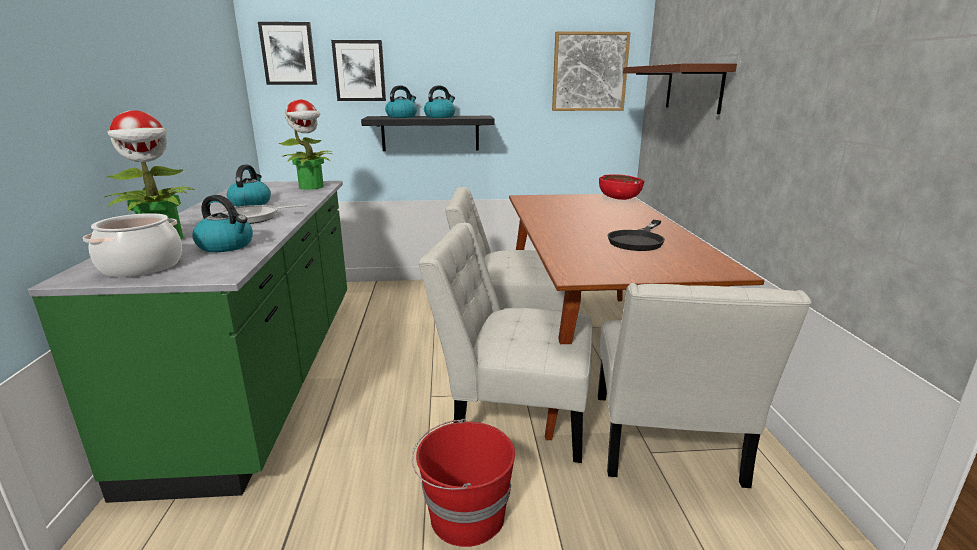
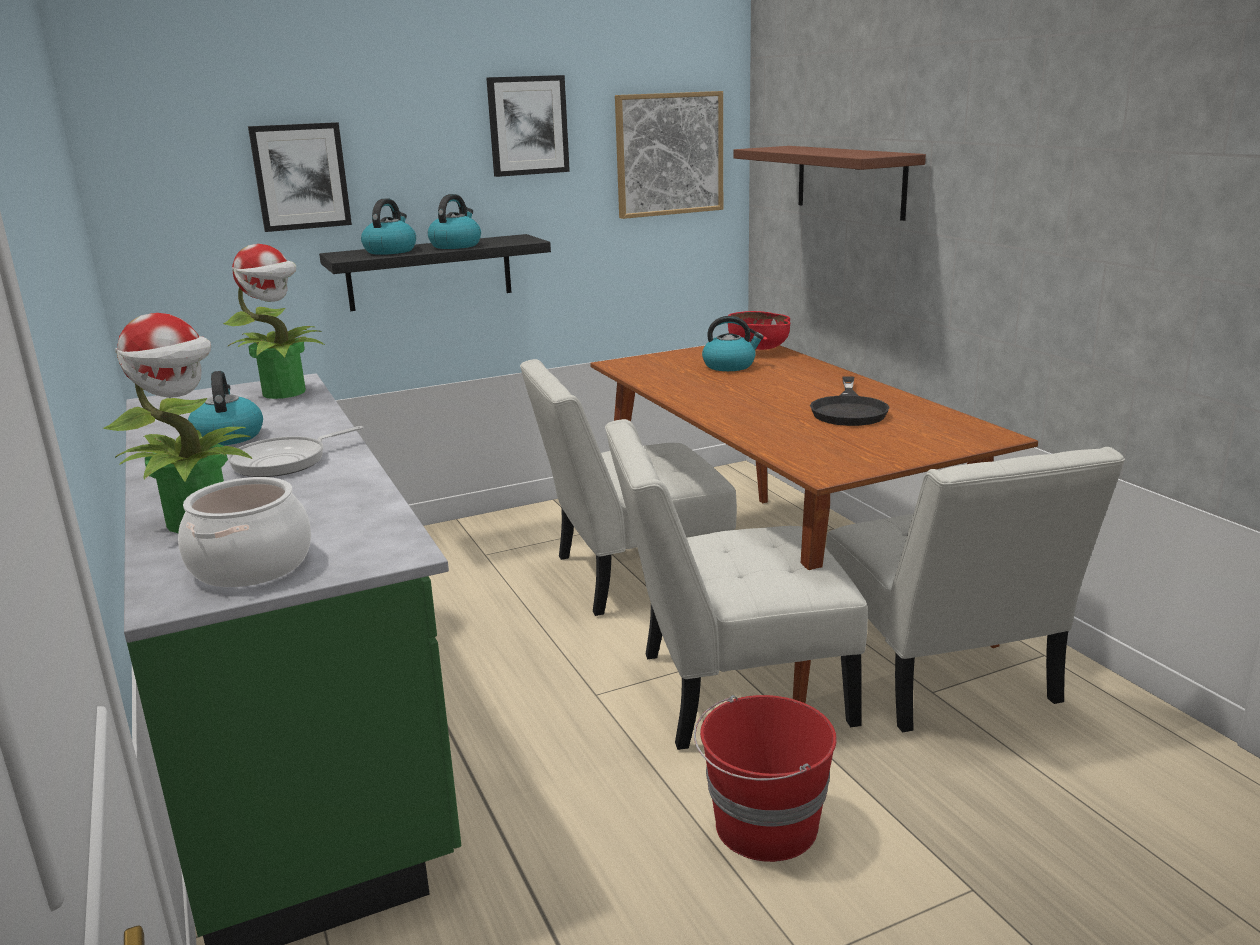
camera: 20 degrees left, 0 degrees up
(226, 246) = (328, 512): kettle -> kettle (730, 366)
(288, 54) = (167, 155): picture -> picture (528, 125)

